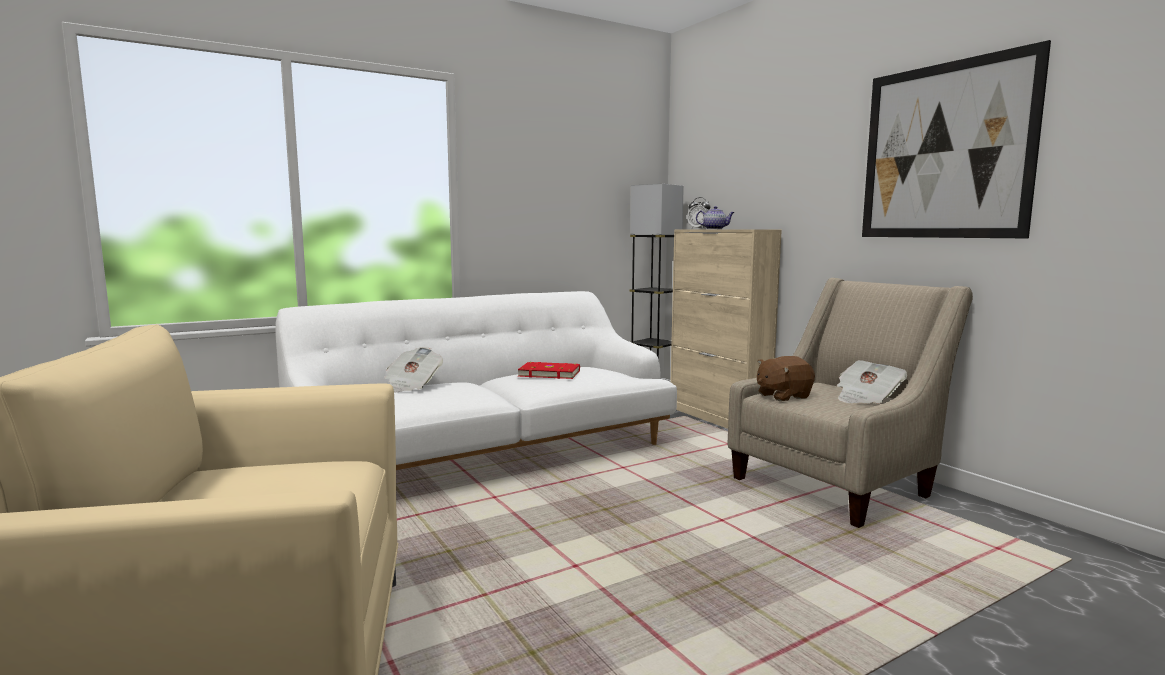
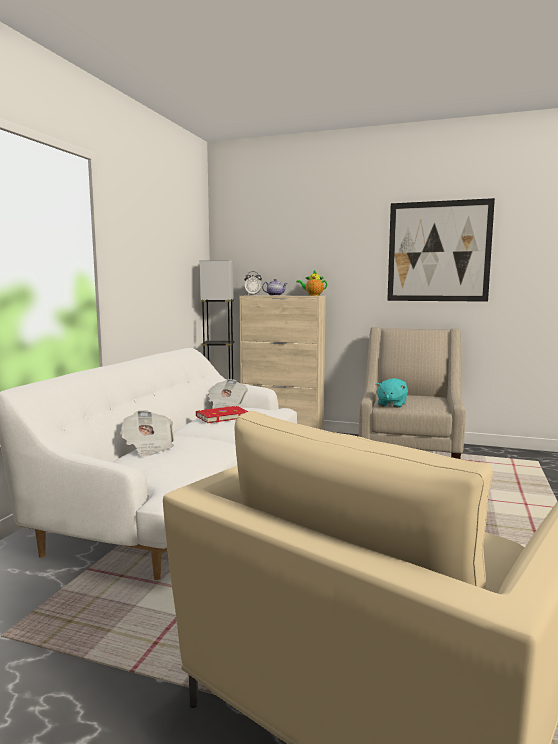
camera: 40 degrees left, 0 degrees up
(760, 229) = (313, 295): none -> teapot
(782, 396) = (391, 404): brown plush toy -> turquoise plush toy
(866, 398) = (426, 398): newspaper -> newspaper (226, 406)

